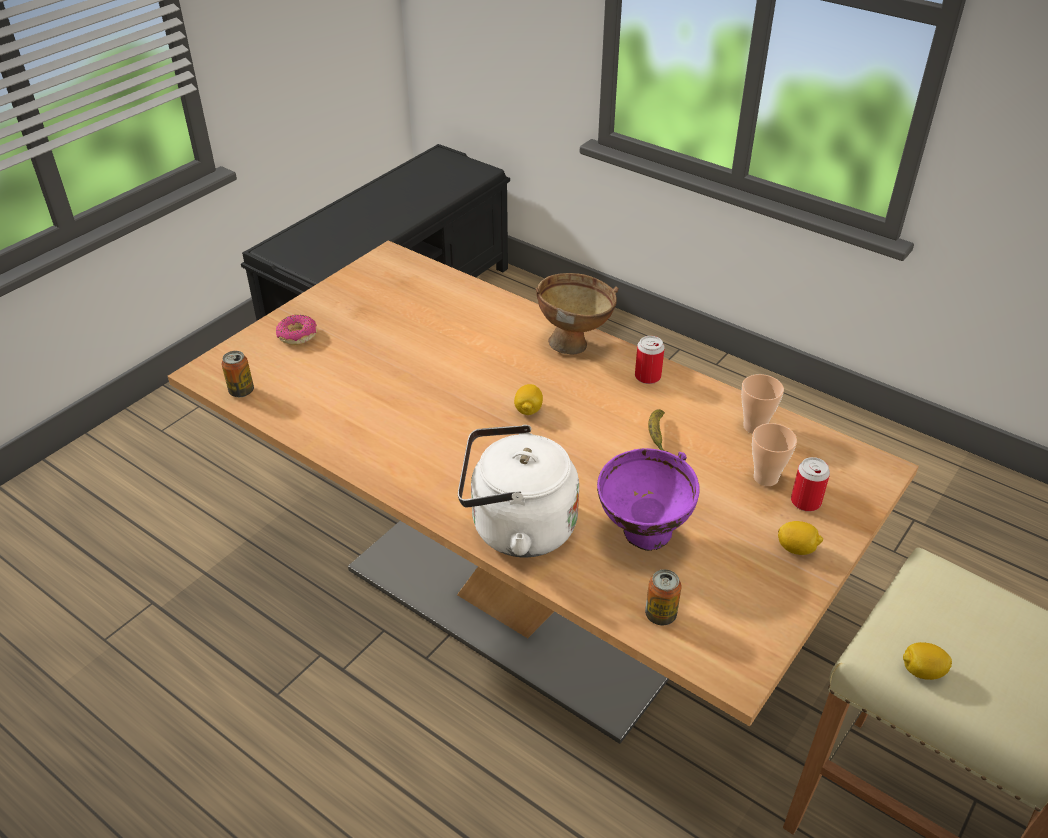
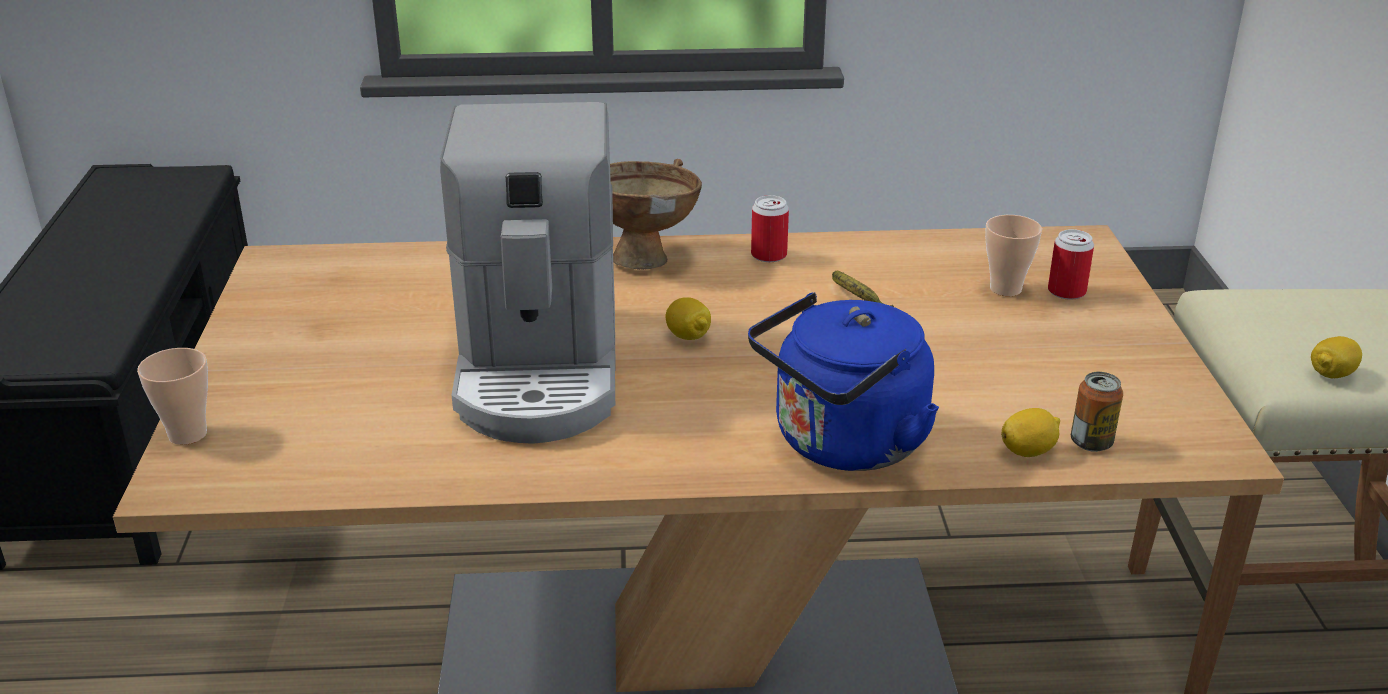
camera: 40 degrees left, 10 degrees down
(241, 391) = (271, 480): can -> none
(297, 336) = (264, 388): donut -> none
(428, 390) = (540, 368): none -> coffee machine
(516, 528) = (843, 445): white kettle -> blue kettle
(641, 539) = (977, 391): purple bowl -> none
(754, 427) = (933, 253): cup -> cup (187, 434)
(796, 548) = (1115, 330): lemon -> lemon (1028, 451)

